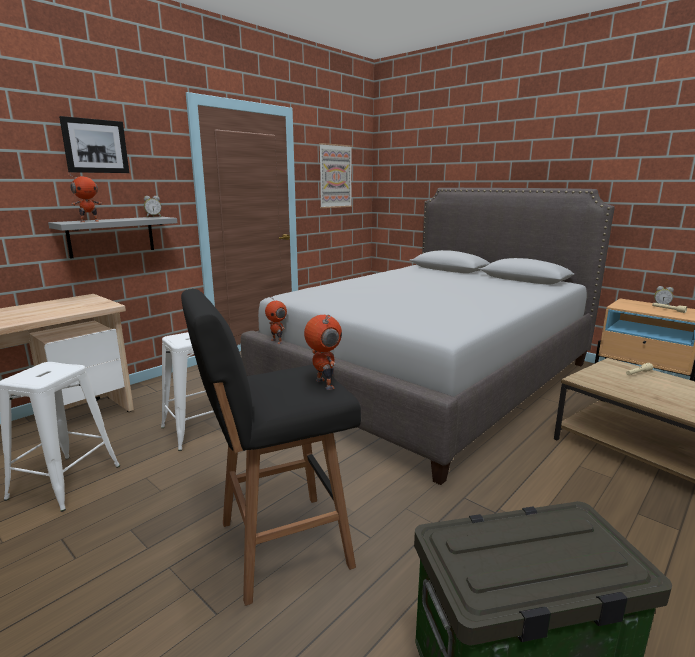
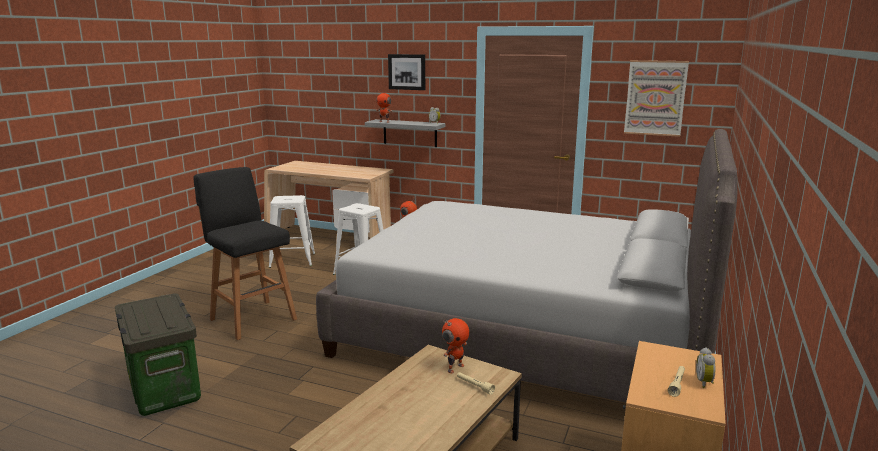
camera: 70 degrees right, 0 degrees up
(323, 384) = (247, 232): toy robot -> toy robot (455, 368)

